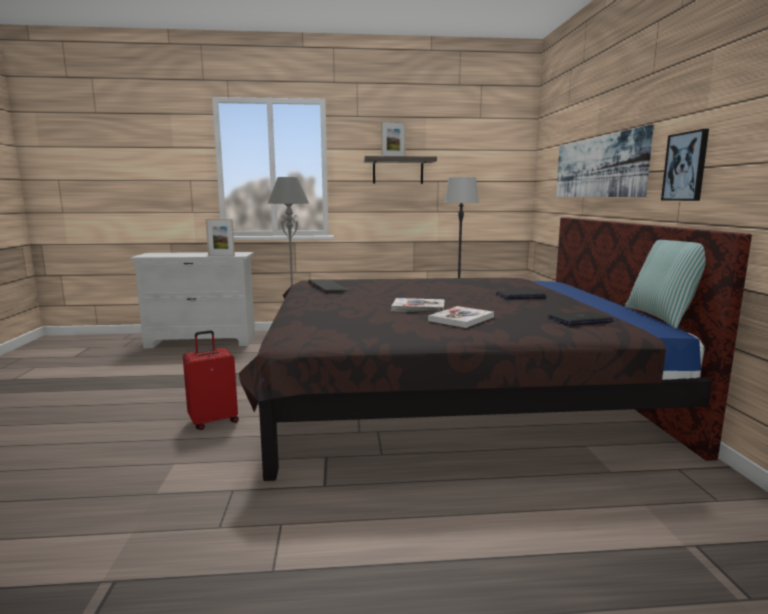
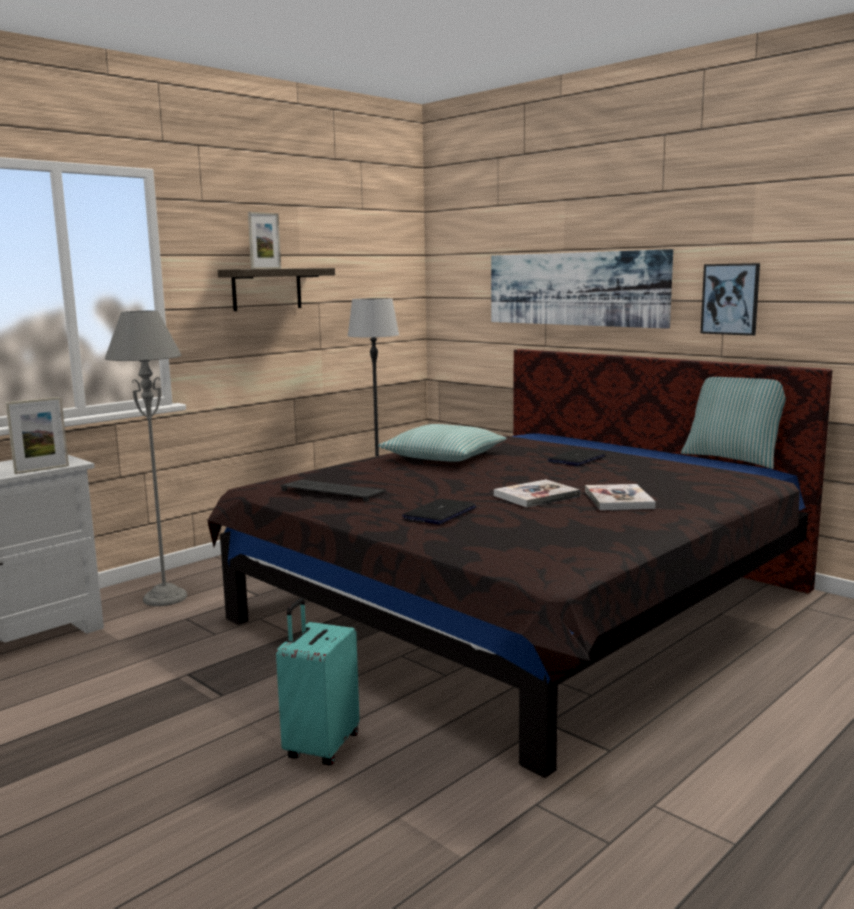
camera: 40 degrees left, 0 degrees up
(213, 421) = (320, 747): red suitcase -> turquoise suitcase
(442, 282) = (443, 457): none -> pillow
(580, 320) = (704, 476): laptop -> laptop (440, 513)

